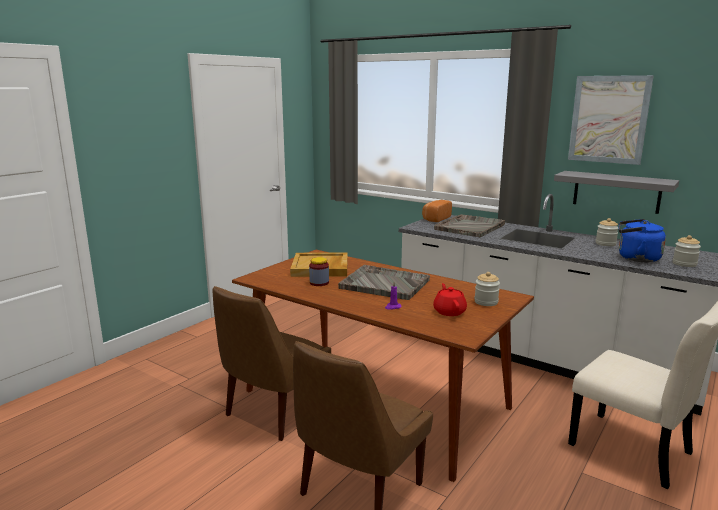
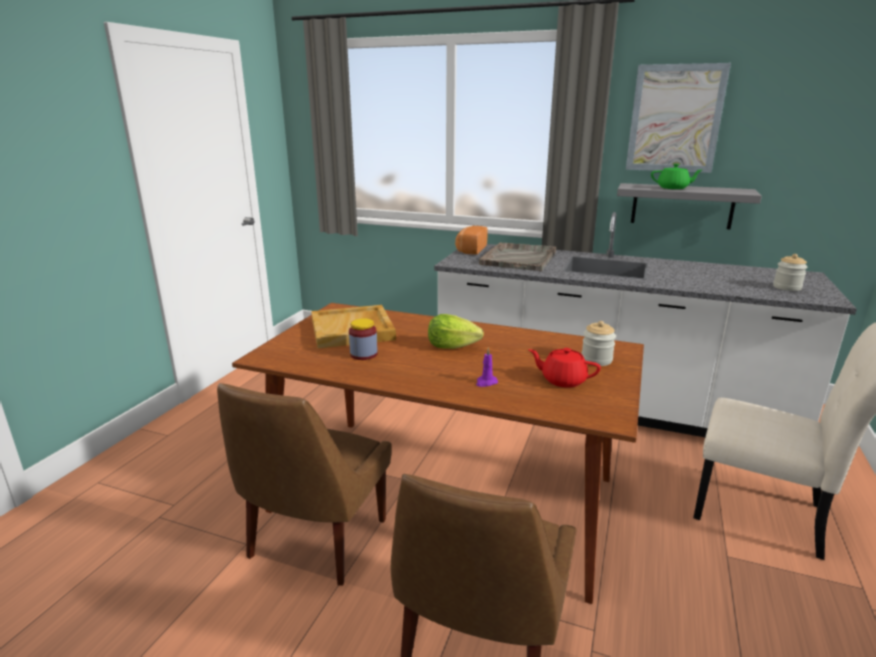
camera: 15 degrees left, 5 degrees up
(384, 284) = (452, 346): grey tray -> lettuce
(449, 311) = (562, 380): red teapot -> red teapot turned 45 degrees counterclockwise
(603, 176) = (673, 188): none -> green teapot
(605, 244) = (684, 268): jar -> none
(635, 258) = (732, 284): blue kettle -> none

